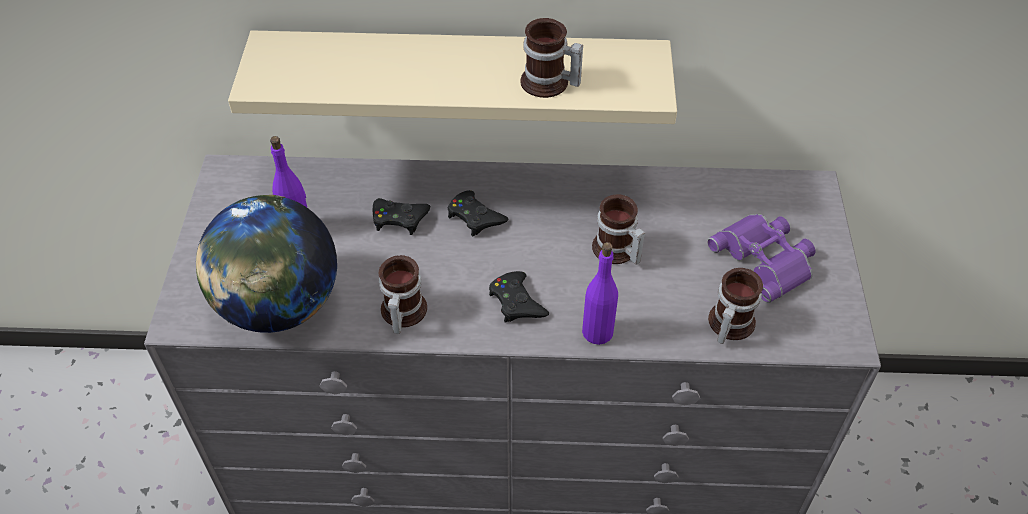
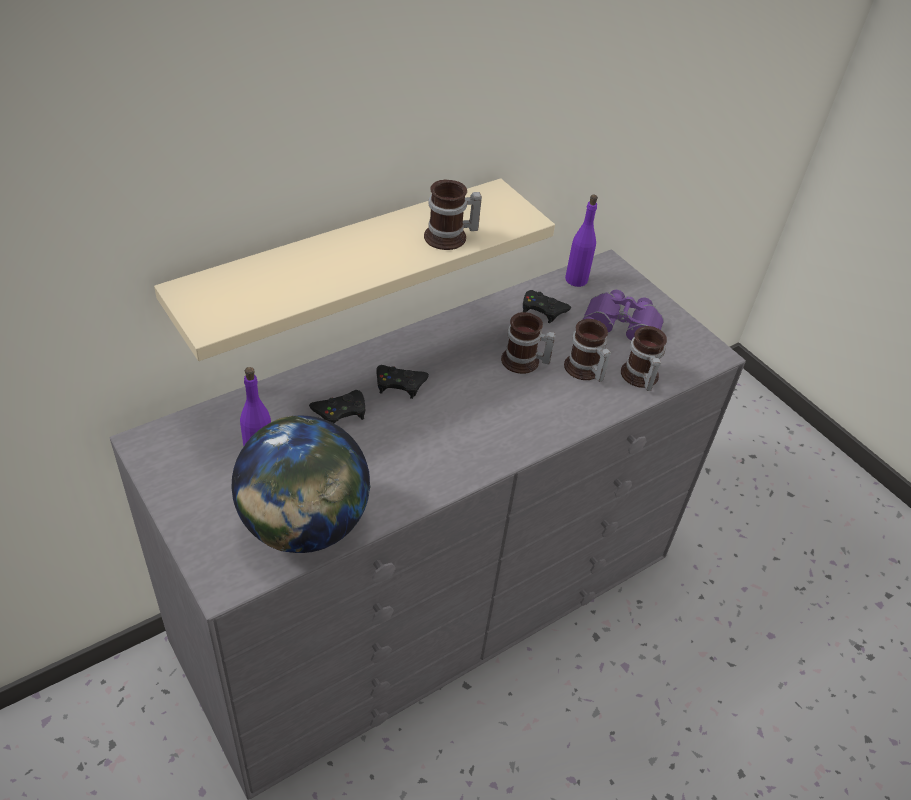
camera: 40 degrees left, 5 degrees down
(401, 313) = (410, 481): mug -> mug (583, 370)
(516, 302) = (488, 430): black game controller -> black game controller (543, 309)
(598, 331) = (563, 423): purple bottle -> purple bottle (576, 279)

